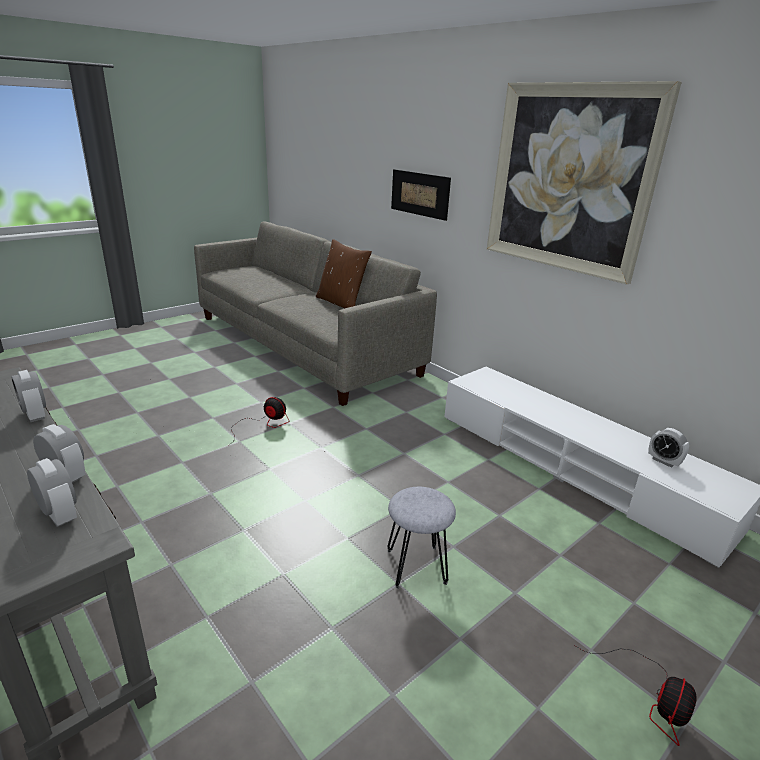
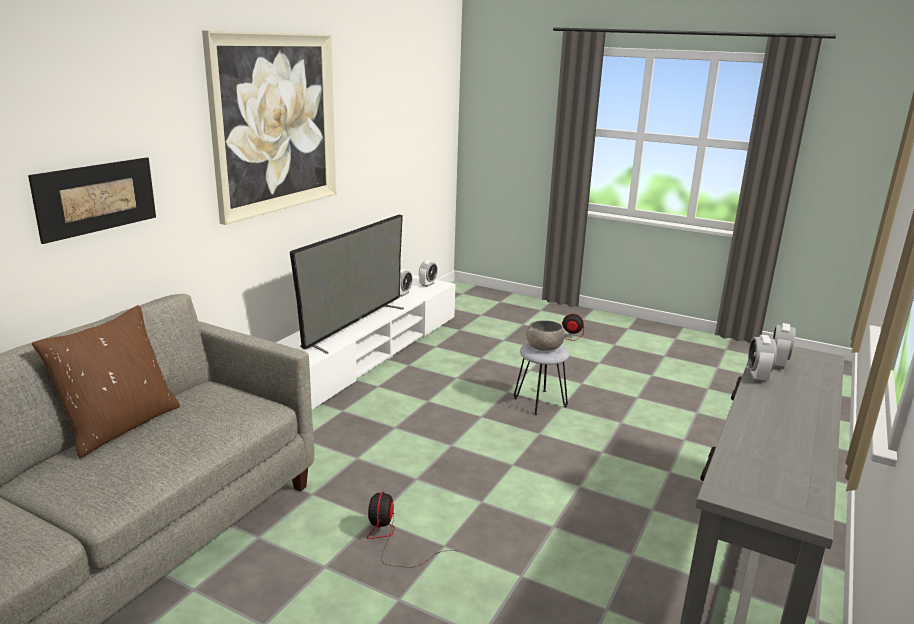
camera: 110 degrees left, 5 degrees down
(35, 415) = (737, 426): alarm clock -> alarm clock (427, 284)
(420, 502) = (544, 348): none -> grey bowl
(542, 412) = (354, 326): none -> television

